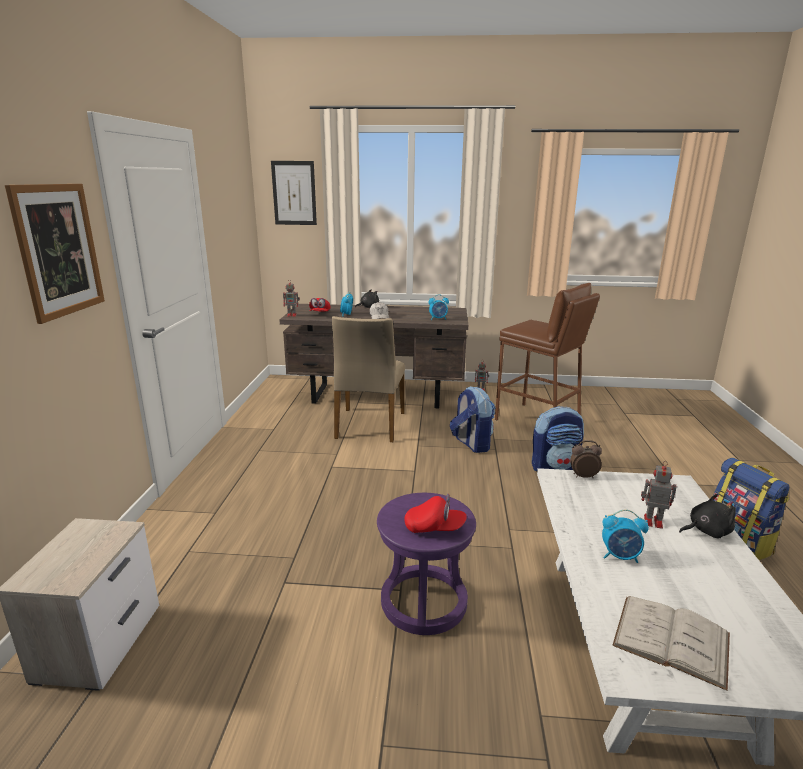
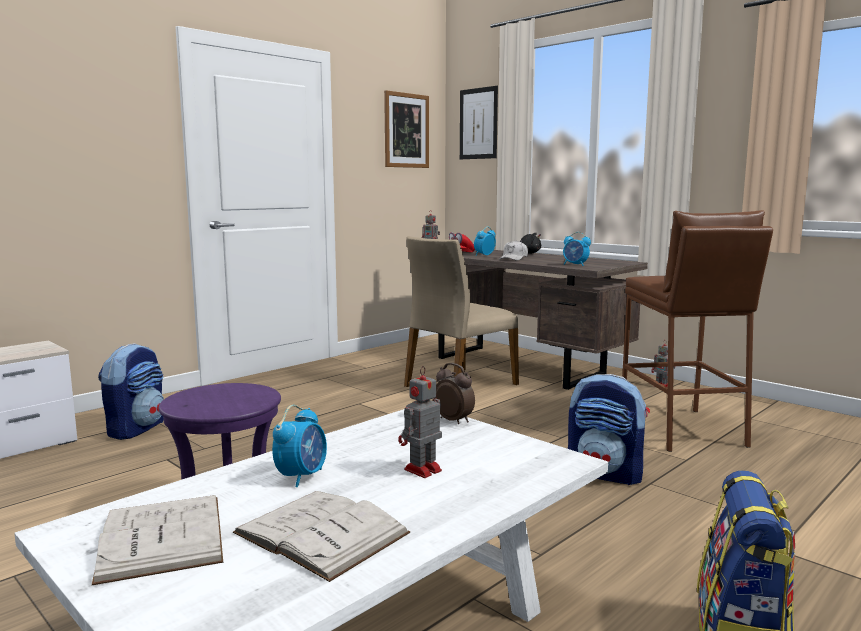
camera: 40 degrees right, 10 degrees down
(58, 250) = (110, 129): picture -> picture (406, 130)
(434, 528) = (209, 405): red cap -> none
(471, 444) = (540, 425): backpack -> backpack (136, 429)
(620, 556) = (302, 476): alarm clock -> alarm clock turned 120 degrees counterclockwise
(651, 521) = (421, 470): toy robot -> toy robot turned 105 degrees counterclockwise
(706, 531) = (465, 500): black plush toy -> none
(712, 587) = (321, 533): none -> white book

